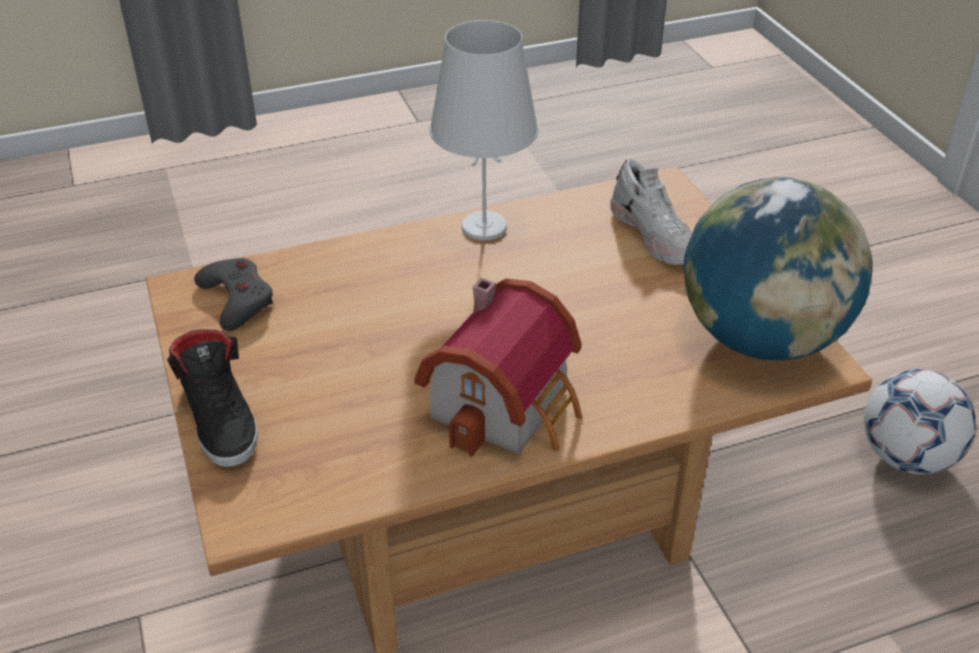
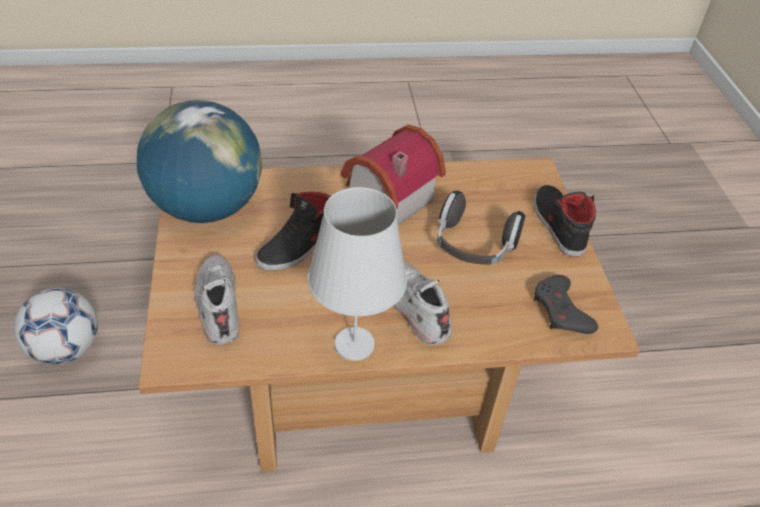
camera: 170 degrees left, 5 degrees up
(357, 355) = (473, 247): none -> headphones
(425, 271) = (414, 307): none -> white shoe
(601, 311) = (299, 246): none -> black shoe

